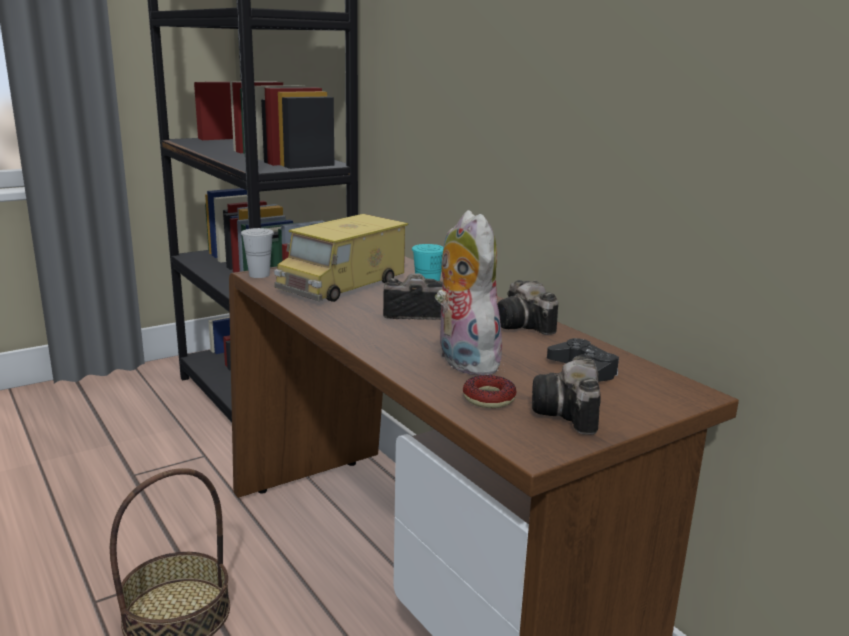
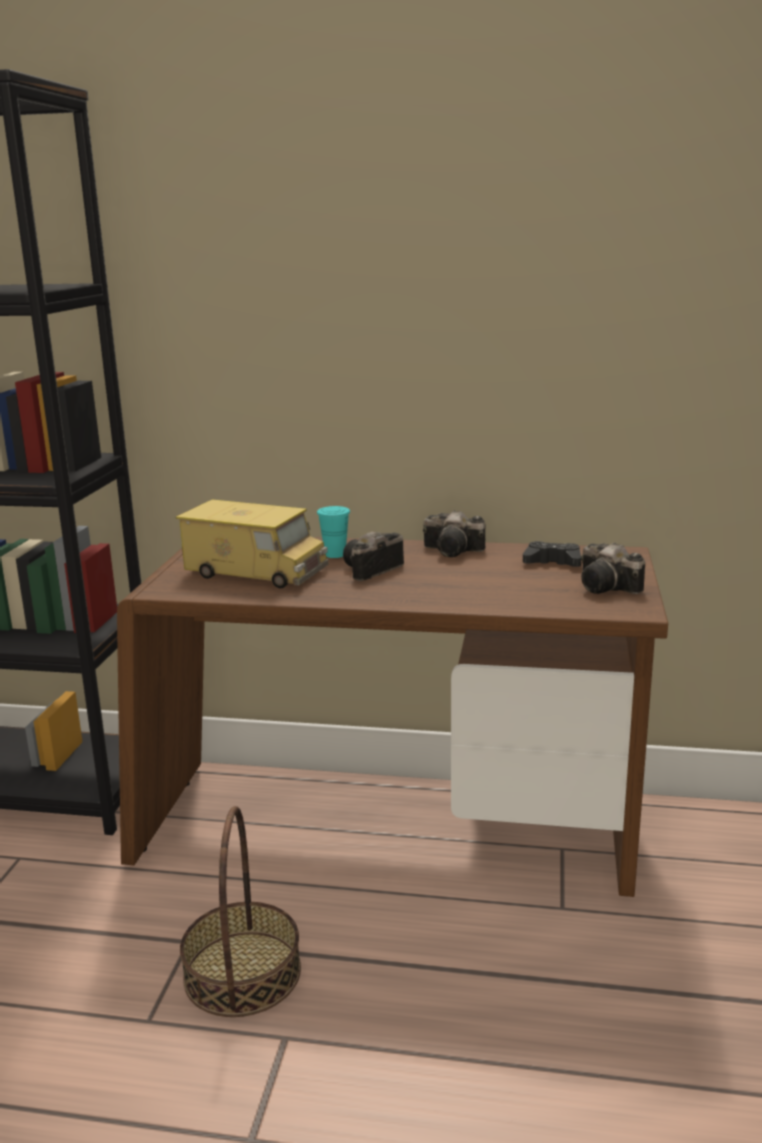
camera: 45 degrees left, 0 degrees up
(259, 275) = (161, 591): white cup -> none
(343, 285) = (256, 572): toy truck -> toy truck turned 60 degrees counterclockwise
(462, 360) = (483, 585): plush toy -> none
(488, 398) = (554, 598): donut -> none

